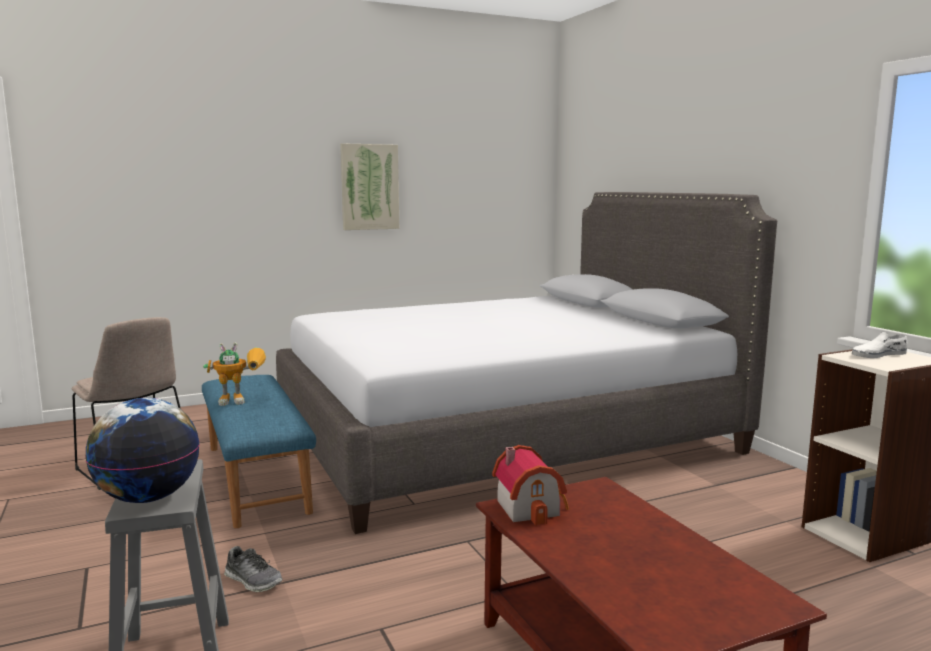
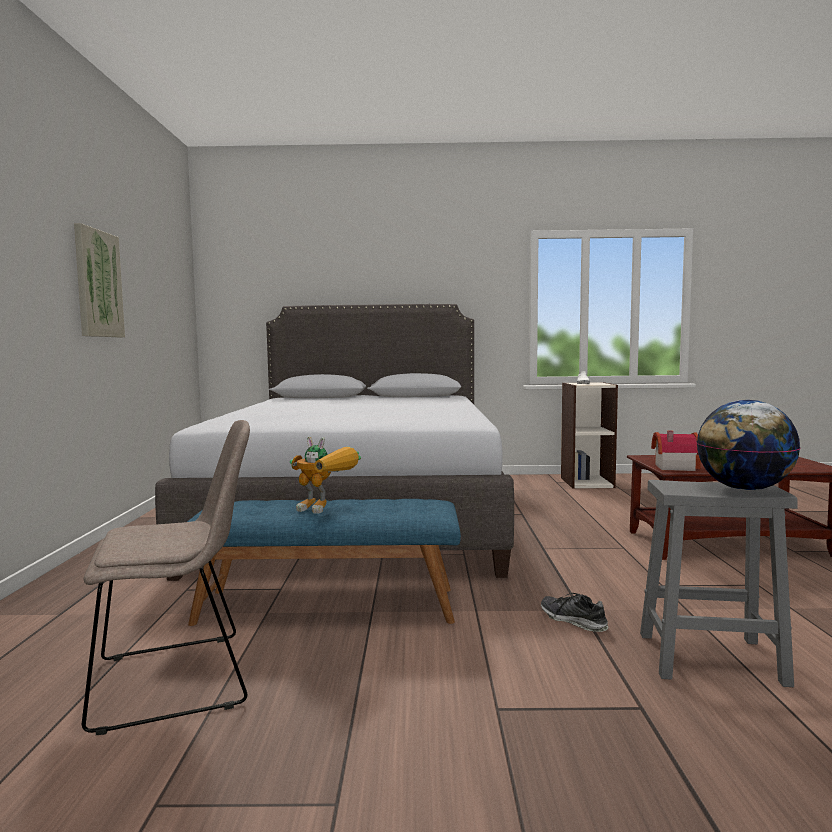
camera: 65 degrees left, 5 degrees down
(242, 400) = (326, 509): toy robot -> toy robot turned 105 degrees clockwise
(253, 580) = (573, 620): shoe -> shoe turned 105 degrees counterclockwise

